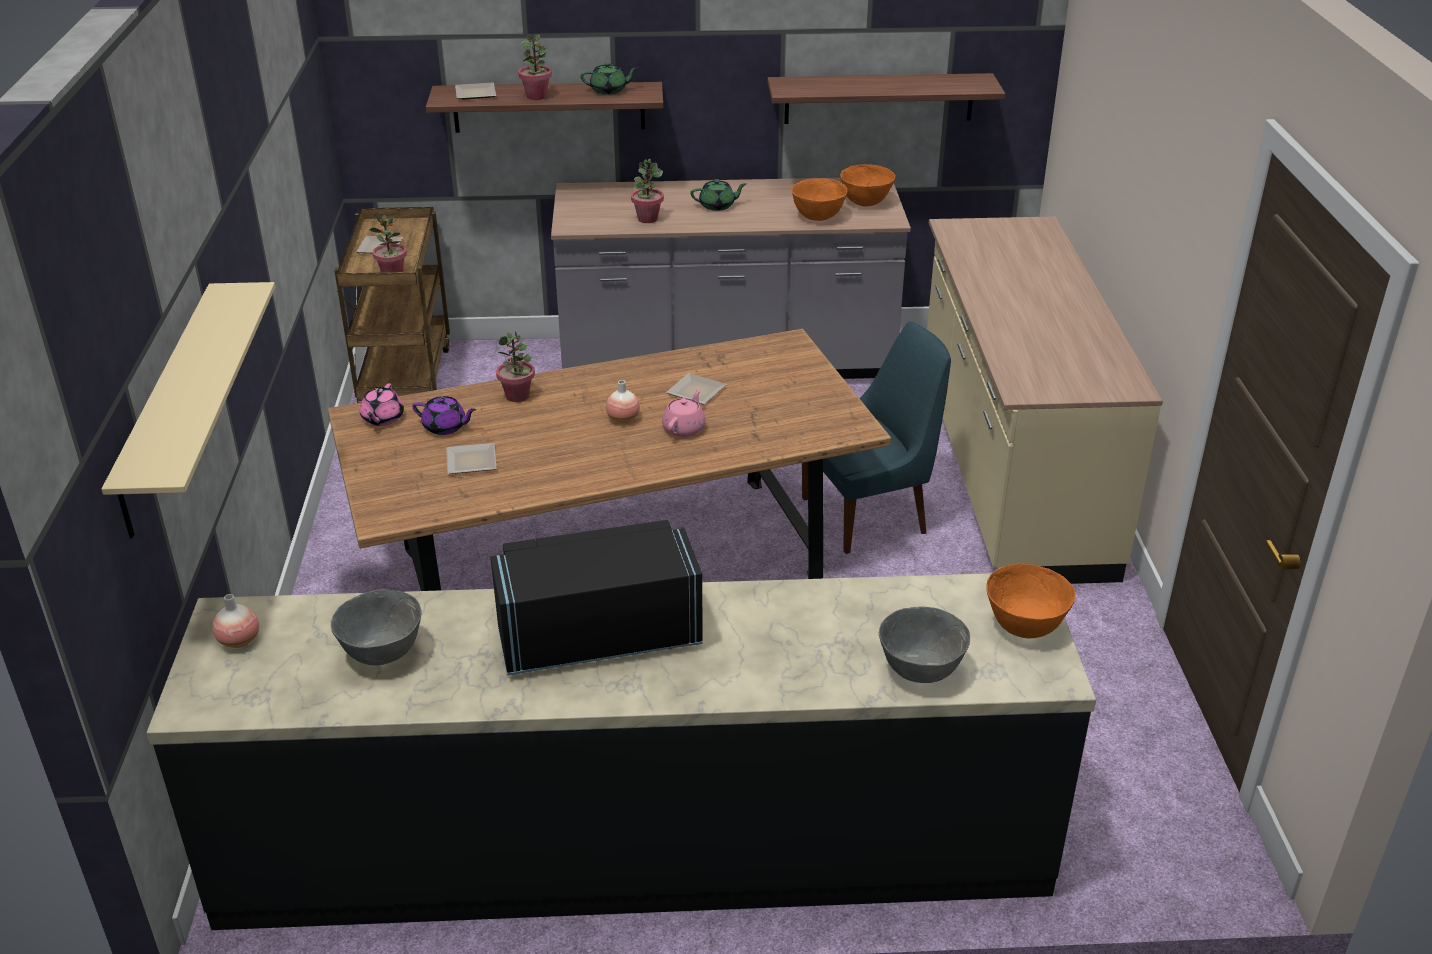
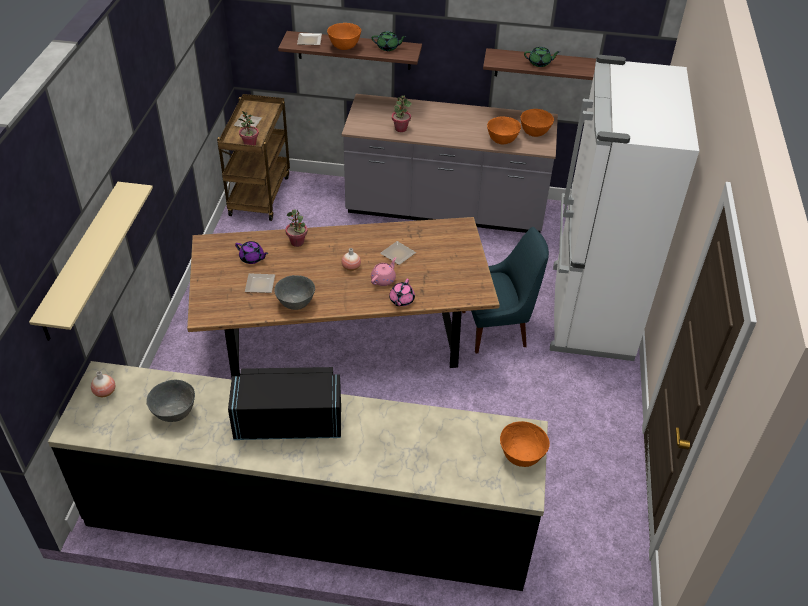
camera: 10 degrees right, 10 degrees up
(382, 419) = (219, 247): pink teapot -> pink teapot (401, 300)
(536, 96) = (344, 47): potted plant -> orange bowl
(717, 206) = (445, 124): green teapot -> green teapot (540, 63)
(919, 671) = (453, 475): grey bowl -> grey bowl (295, 304)
(1009, 471) = (589, 312): beige counter -> white fridge

